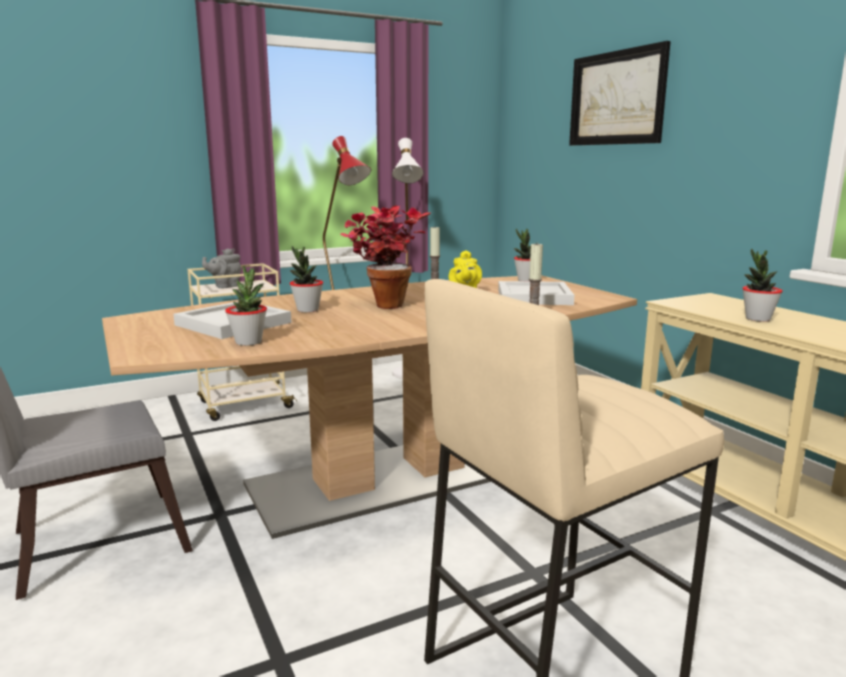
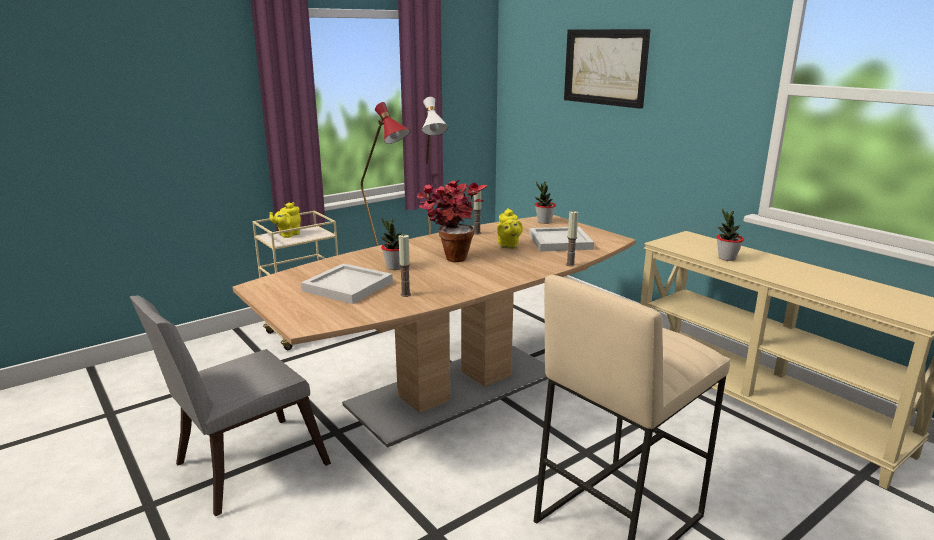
camera: 10 degrees left, 5 degrees up
(225, 286) = (288, 235): grey teapot -> yellow teapot
(248, 342) = (376, 306): potted plant -> none
(296, 334) = (405, 294): none -> candle

